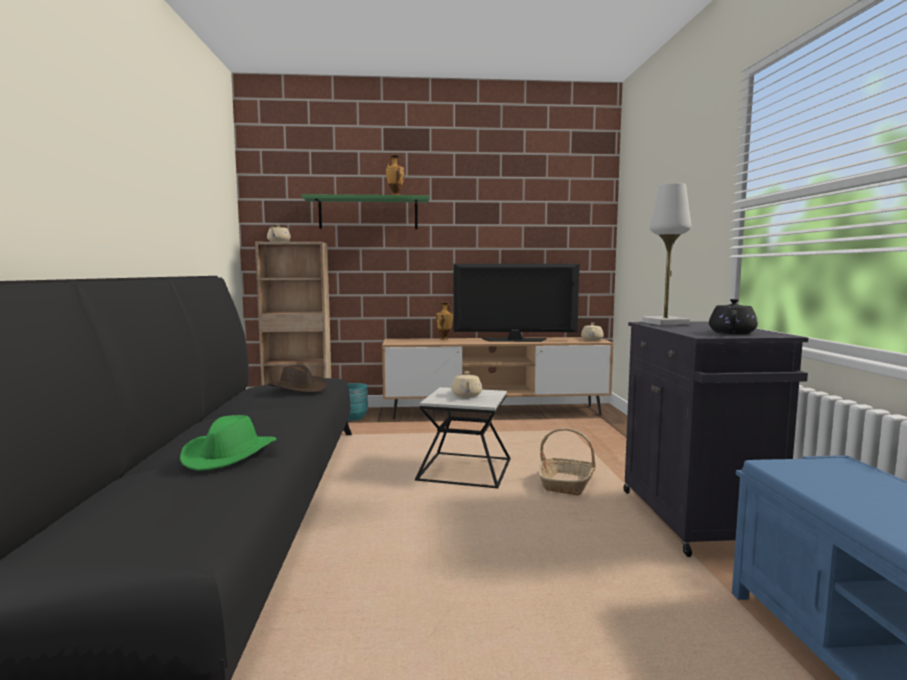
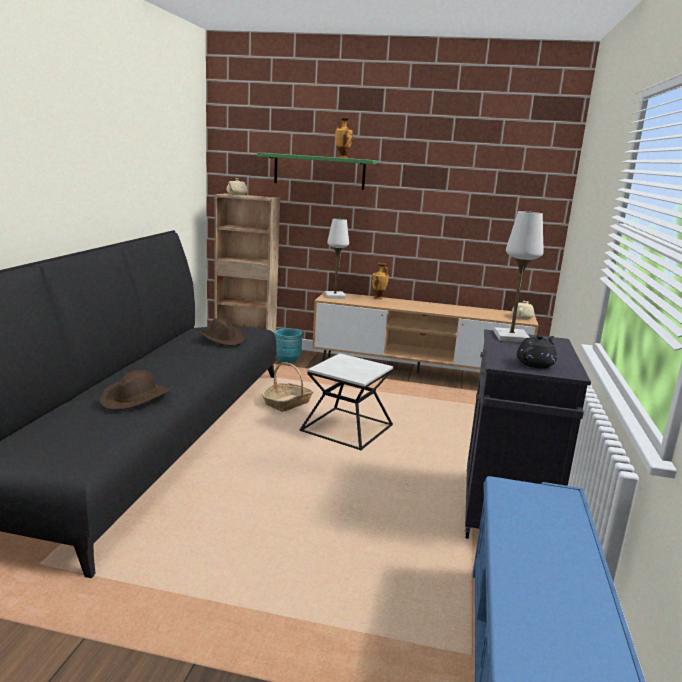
camera: 15 degrees right, 10 degrees up
(229, 454) = (135, 398): green hat -> brown hat
(399, 340) = (335, 296): none -> white table lamp
(466, 395) = (352, 367): beige teapot -> none
(514, 340) = (443, 308): television -> none
(567, 484) = (423, 457): basket -> basket (287, 403)

